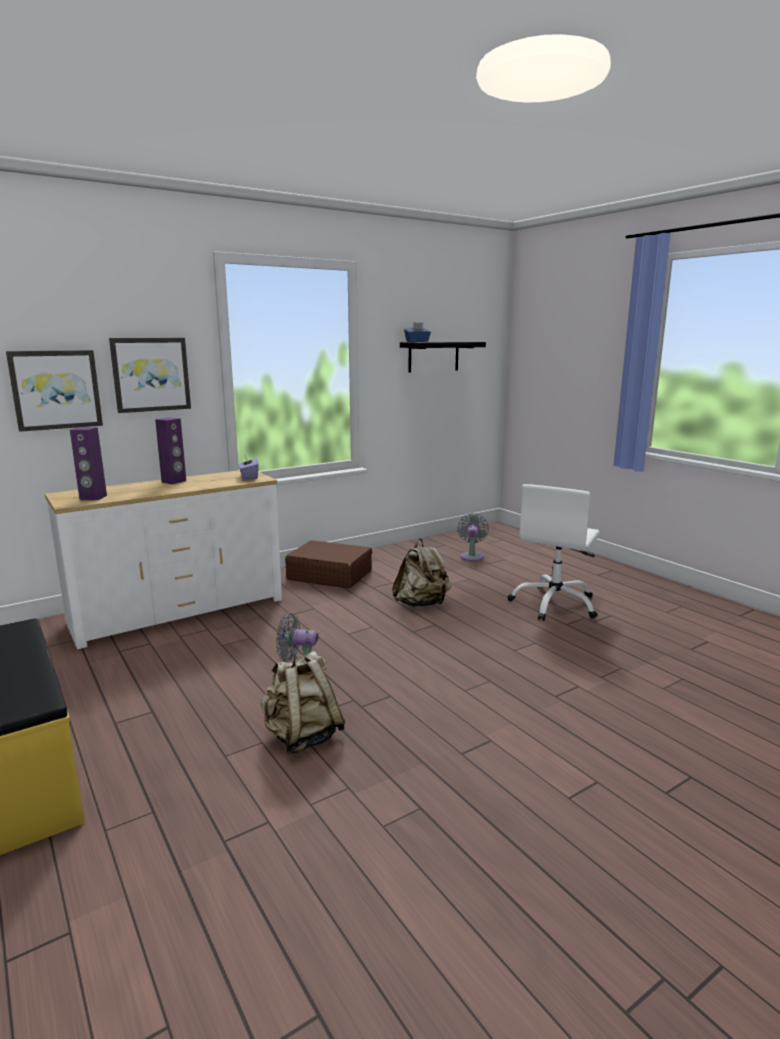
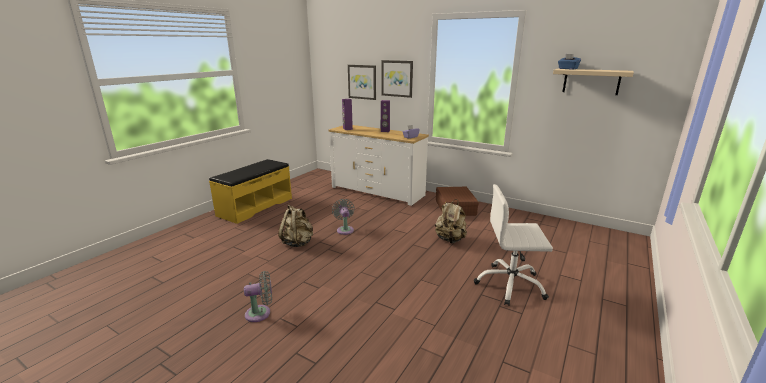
camera: 65 degrees right, 5 degrees up
(433, 356) = (591, 81): black shelf -> beige shelf
(472, 556) = (551, 240): grey fan -> grey fan (261, 313)

